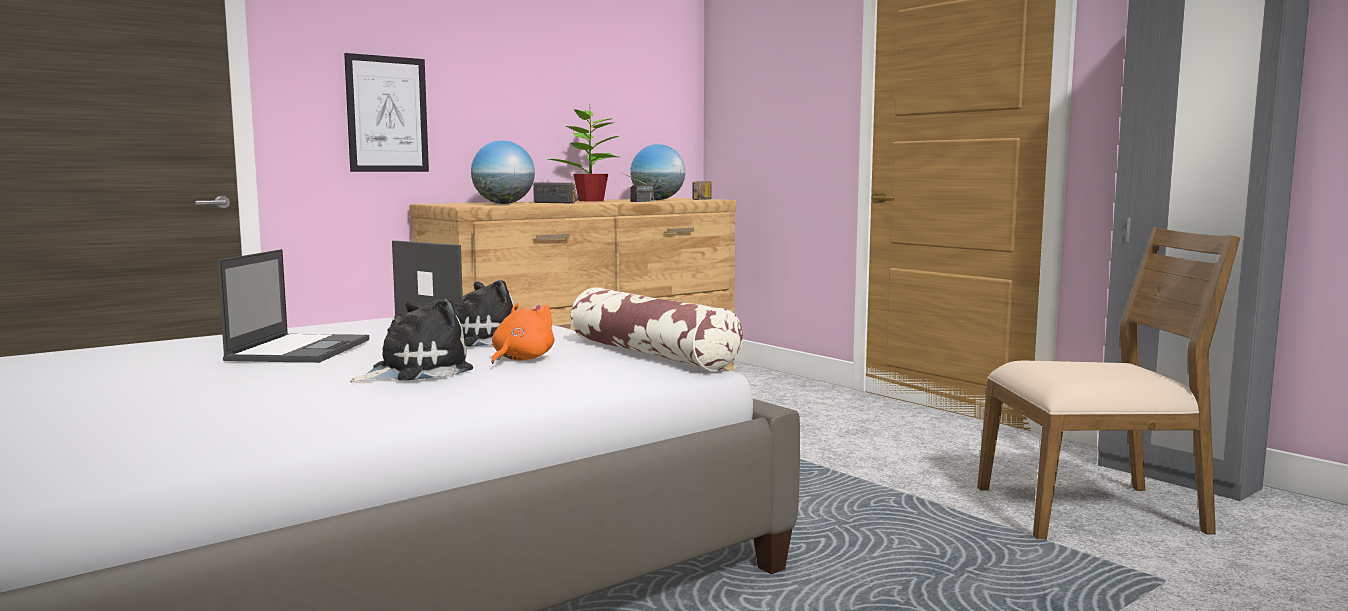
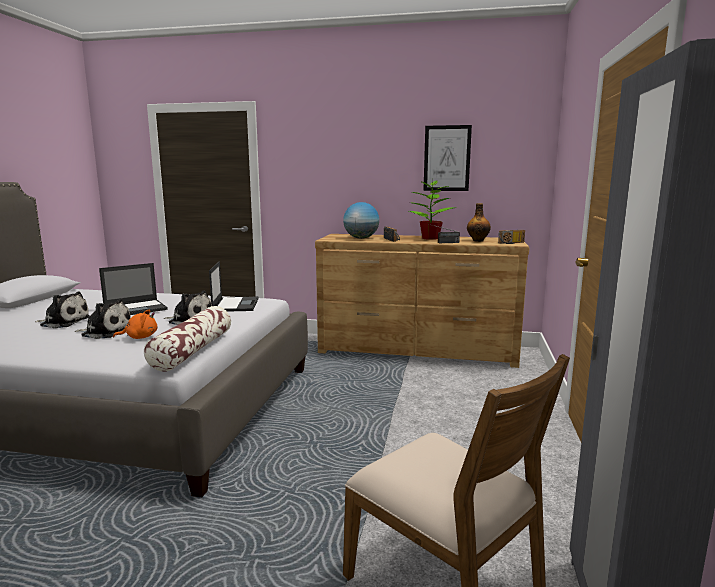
camera: 50 degrees right, 5 degrees up
(242, 384) = (64, 322): none -> plush toy
(387, 114) = (321, 186): picture -> picture (447, 158)
(658, 199) = (478, 240): globe -> bottle

